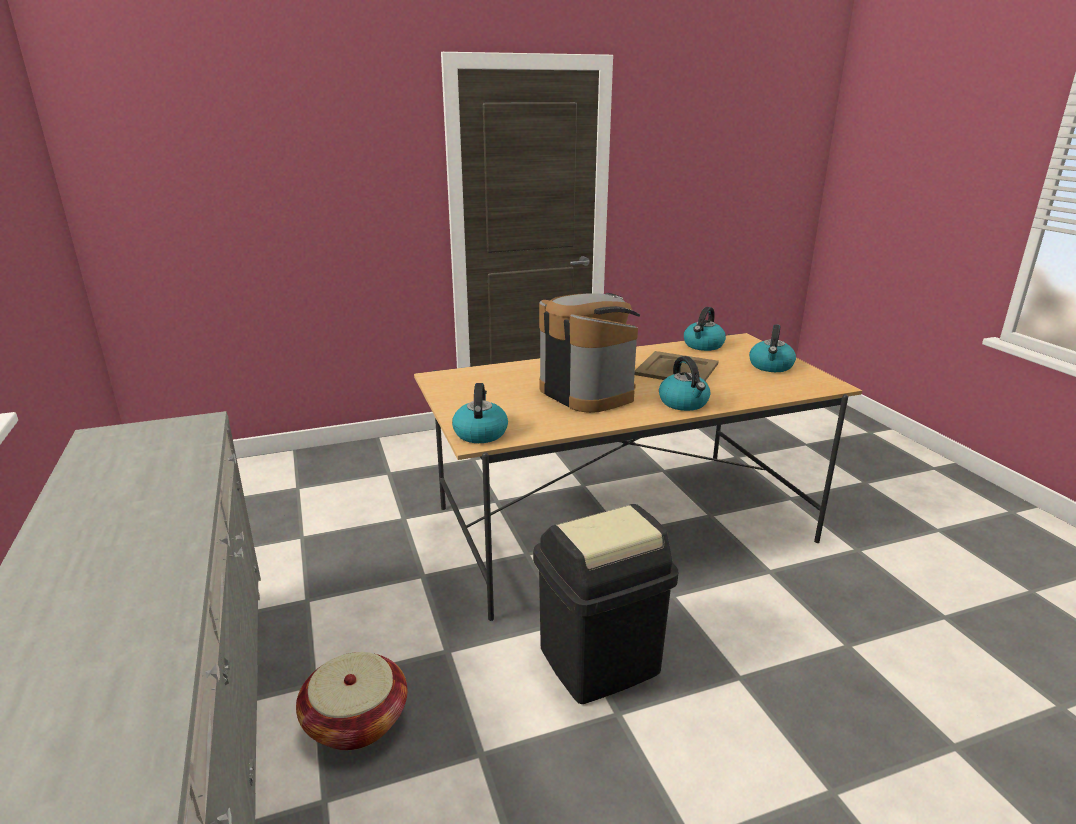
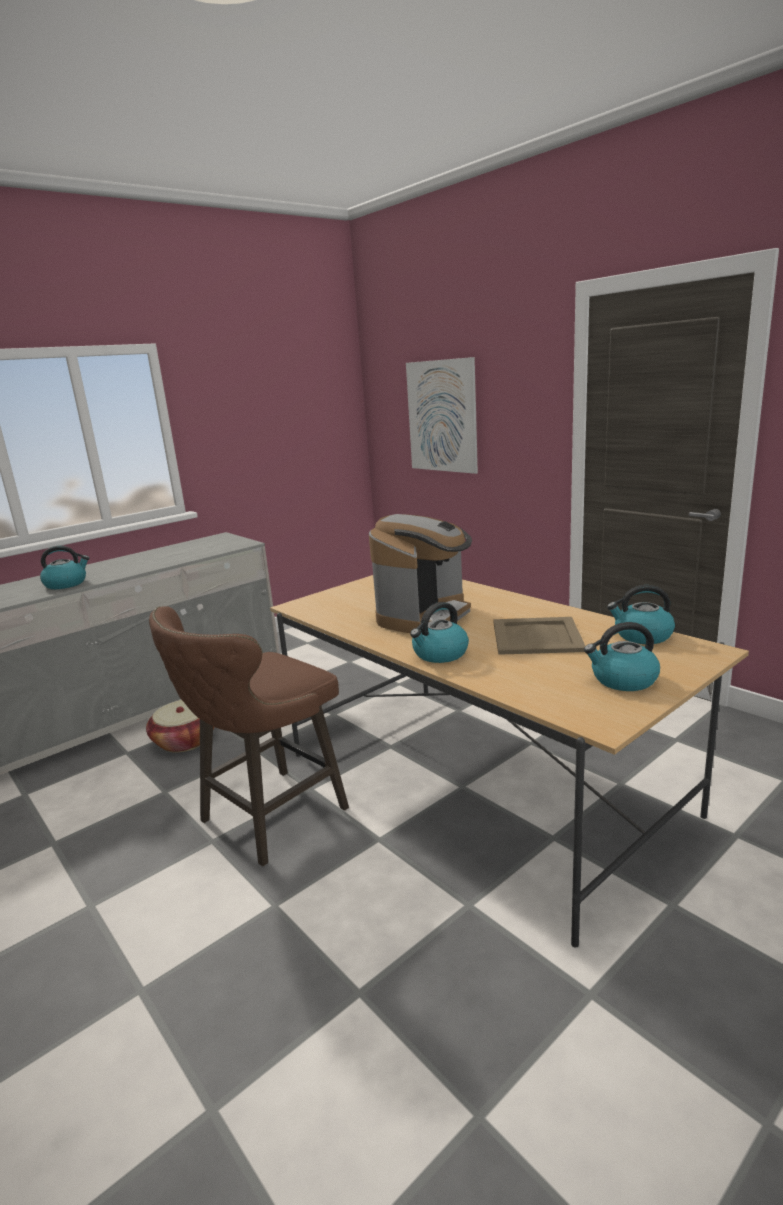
camera: 70 degrees right, 5 degrees down
(251, 197) = (442, 416): none -> picture
(480, 433) = (310, 604): kettle -> kettle (66, 584)
(599, 661) = (268, 818): black trash can -> brown stool

